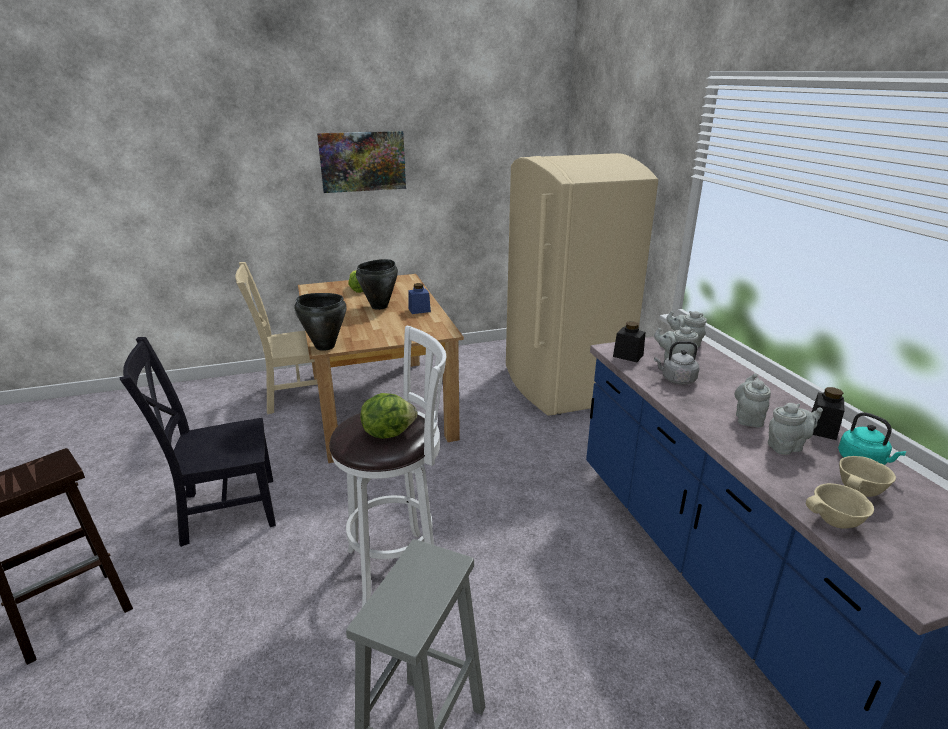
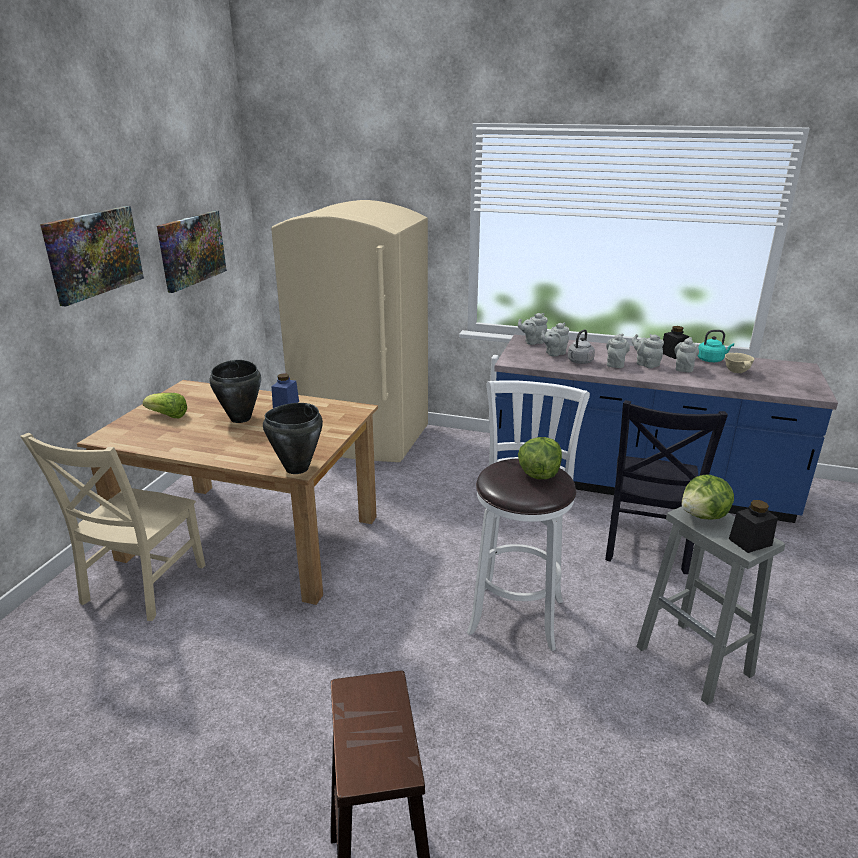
camera: 55 degrees left, 0 degrees up
(224, 510) = (315, 705): black chair -> black chair (646, 546)
(426, 568) = (703, 516): none -> lettuce
(472, 176) = (191, 250): none -> picture
(628, 356) = (528, 361): black jar -> black jar (750, 542)
(711, 400) = (615, 364): none -> grey teapot
(834, 522) = (759, 387): beige bowl -> none

